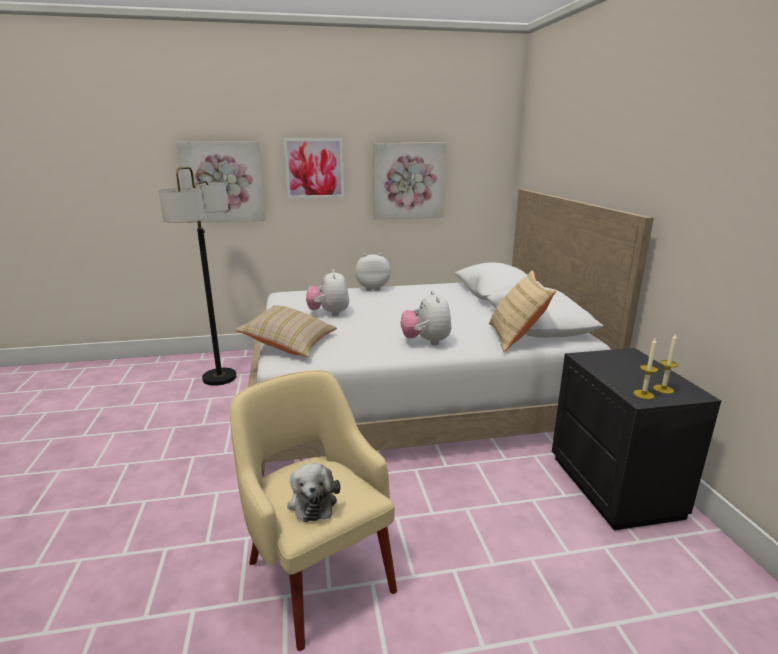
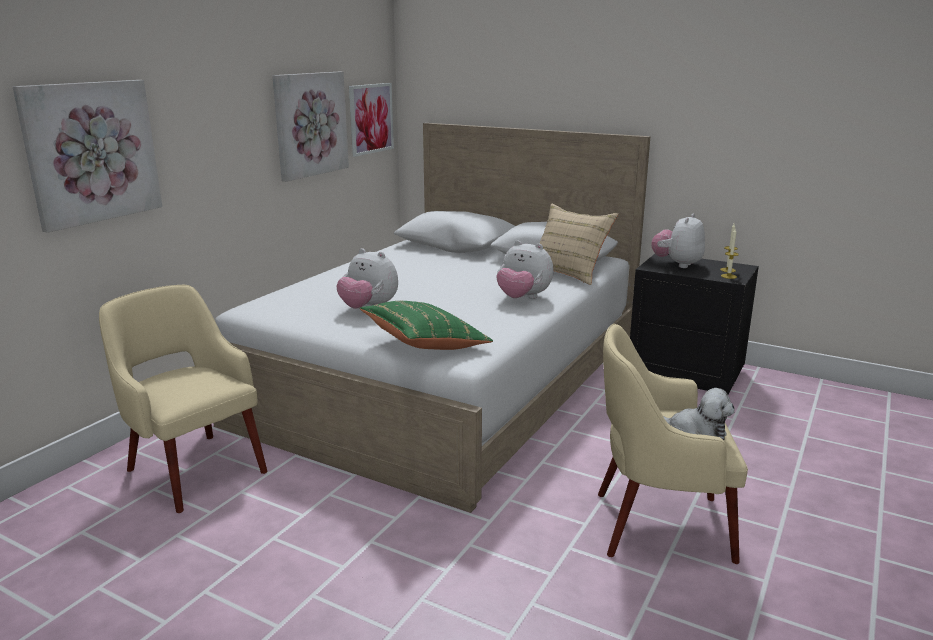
camera: 50 degrees left, 0 degrees up
(220, 378) = (195, 470): floor lamp -> beige armchair
(290, 344) = (425, 345): beige pillow -> green pillow
(314, 168) = (211, 117): picture -> picture (371, 118)
(372, 288) = (331, 273): plush toy -> plush toy (677, 264)

